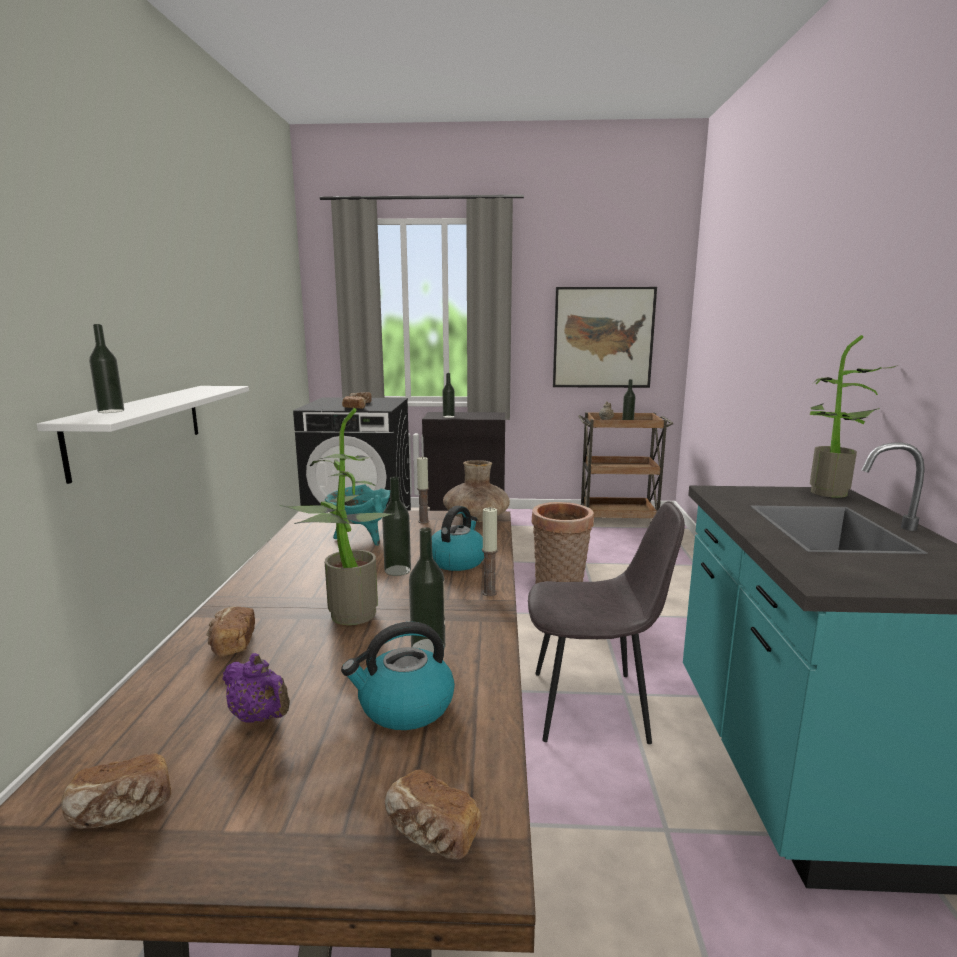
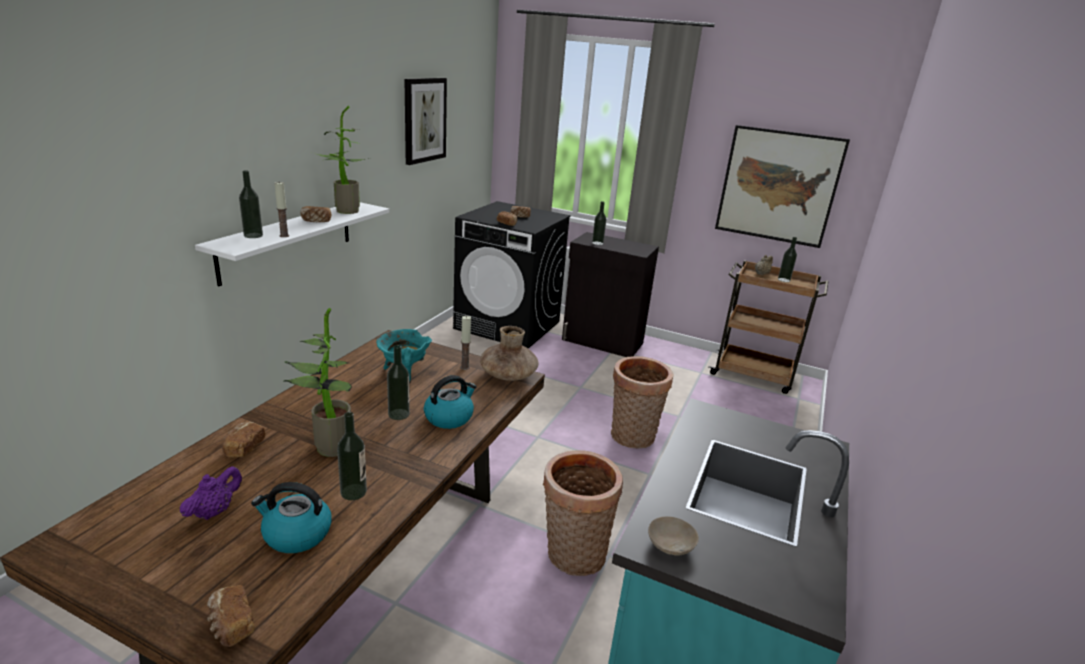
camera: 20 degrees right, 10 degrees up
(122, 811) = (107, 547): bread -> bread (316, 221)
(250, 302) = (424, 120): none -> picture
(260, 717) = (214, 511): purple teapot -> purple teapot turned 120 degrees counterclockwise
(489, 592) = (441, 456): candle -> candle (284, 236)
(593, 706) = (573, 556): grey chair -> basket
(830, 494) = (814, 447): potted plant -> potted plant (344, 211)
(839, 577) = (670, 544): none -> beige bowl

